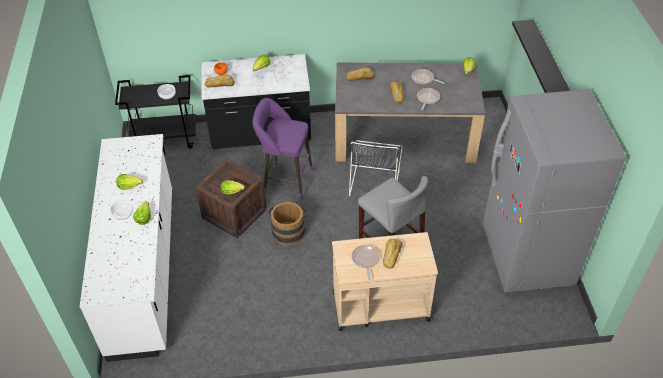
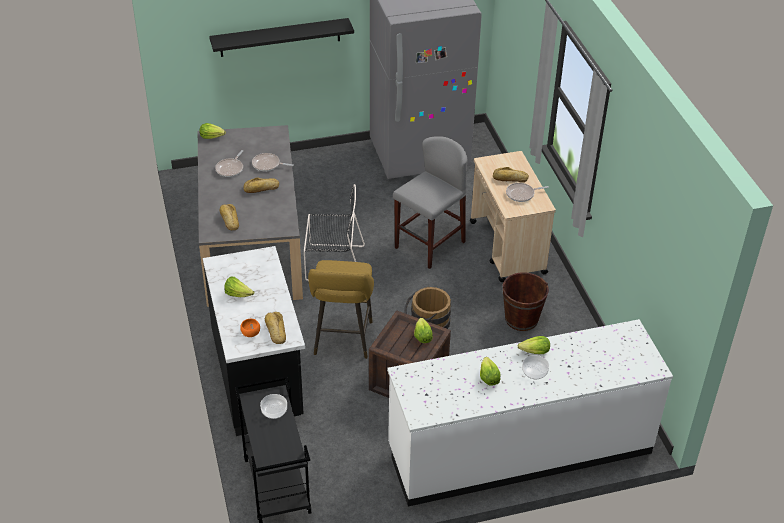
camera: 100 degrees left, 5 degrees down
(283, 299) = (521, 319): none -> brown bucket
(285, 180) = (342, 341): purple stool -> yellow stool

